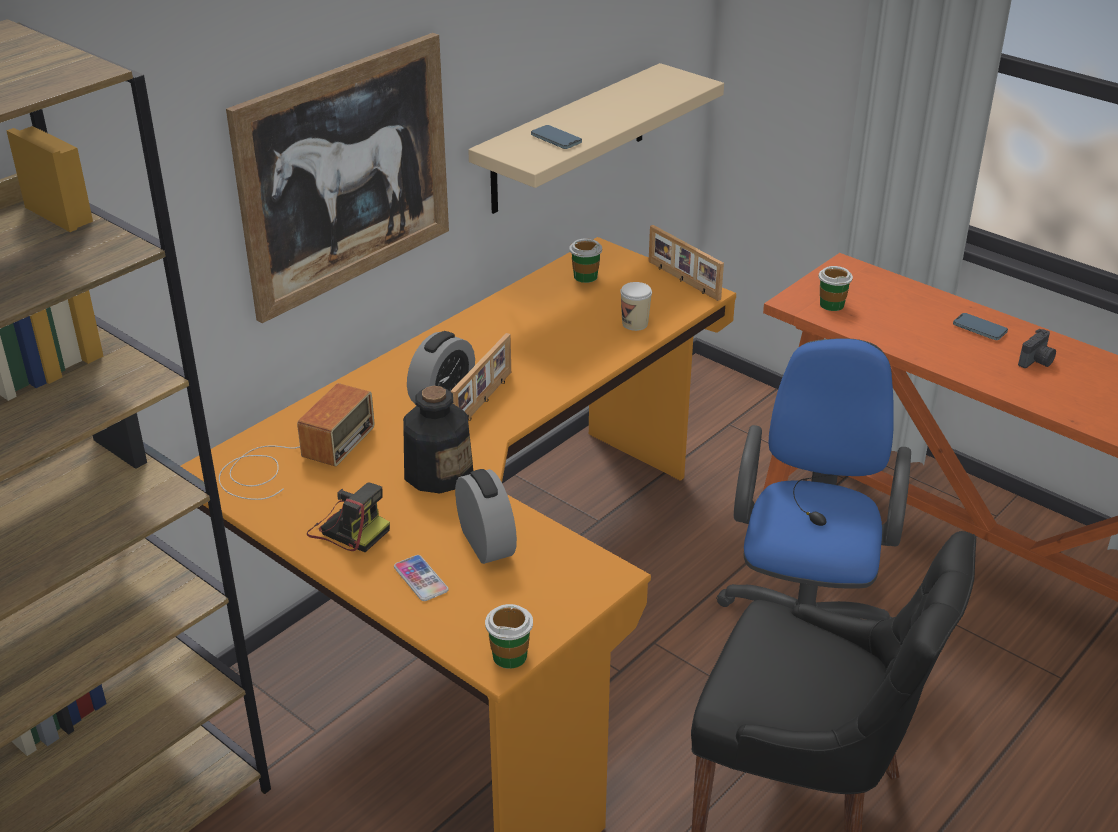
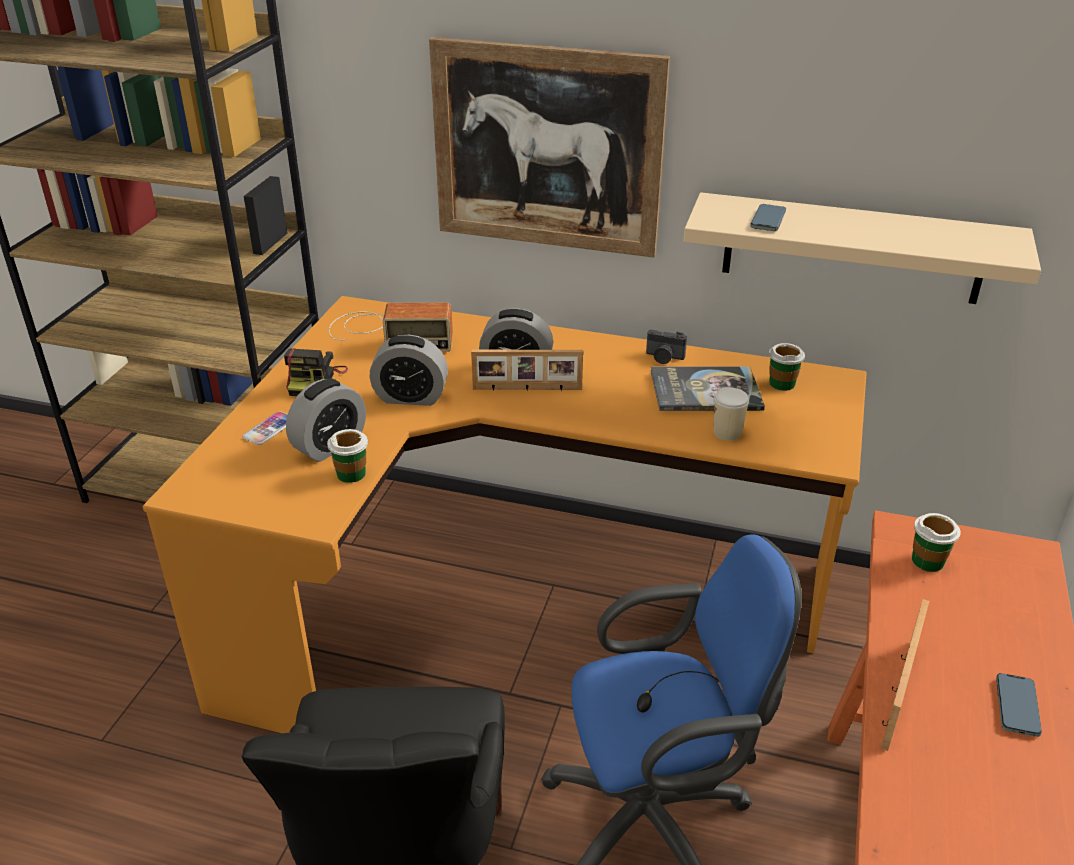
camera: 65 degrees right, 0 degrees up
(438, 472) = (411, 397): bottle -> alarm clock
(510, 656) = (192, 496): cup -> cup (351, 474)
(565, 313) = (705, 390): none -> book
(682, 280) = (841, 440): picture frame -> picture frame (897, 692)
(1037, 361) = (995, 784): camera -> camera (664, 358)

